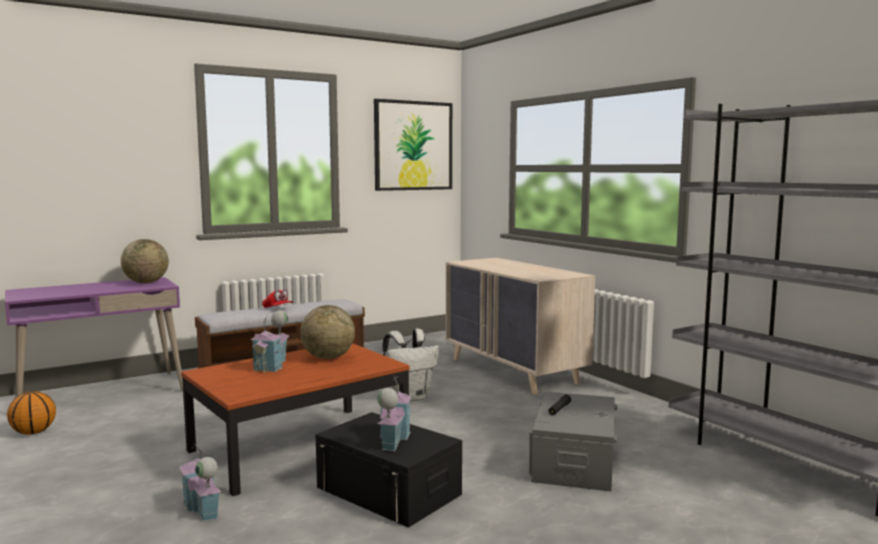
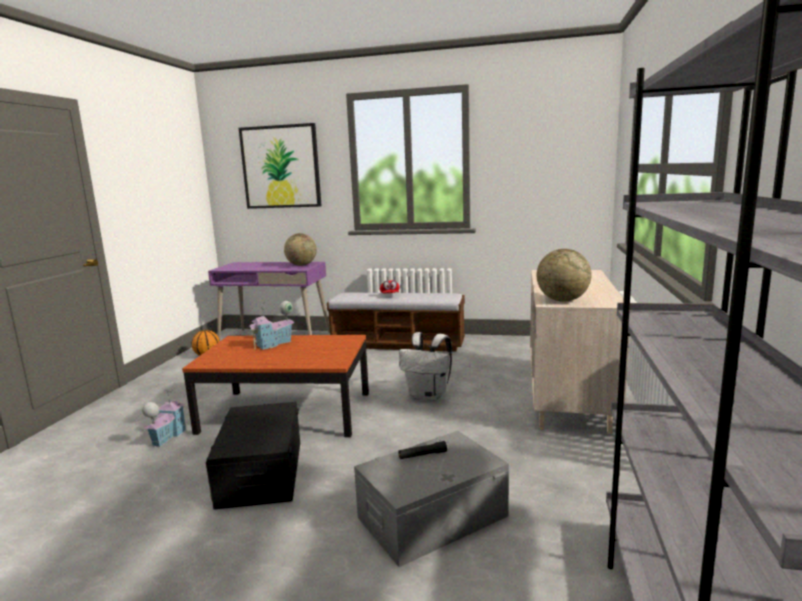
camera: 45 degrees right, 5 degrees up
(328, 358) = (316, 346): globe -> globe (562, 300)
(392, 439) = (251, 431): toy house -> none
(413, 146) = (553, 146): picture -> picture (281, 167)

